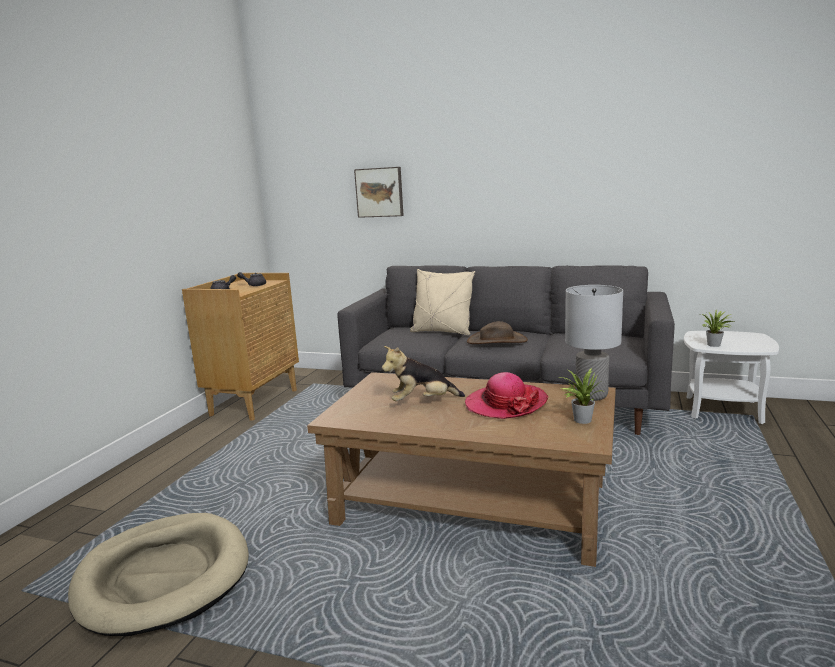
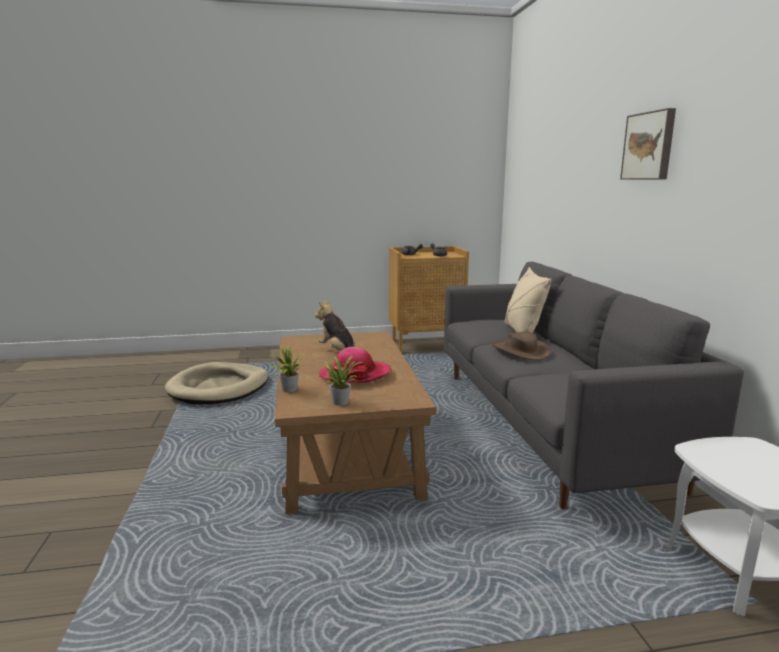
camera: 60 degrees right, 0 degrees up
(380, 192) = (554, 190): picture -> picture (649, 146)
(591, 397) = (397, 400): grey table lamp -> none
(715, 345) = (710, 458): potted plant -> potted plant (287, 390)

